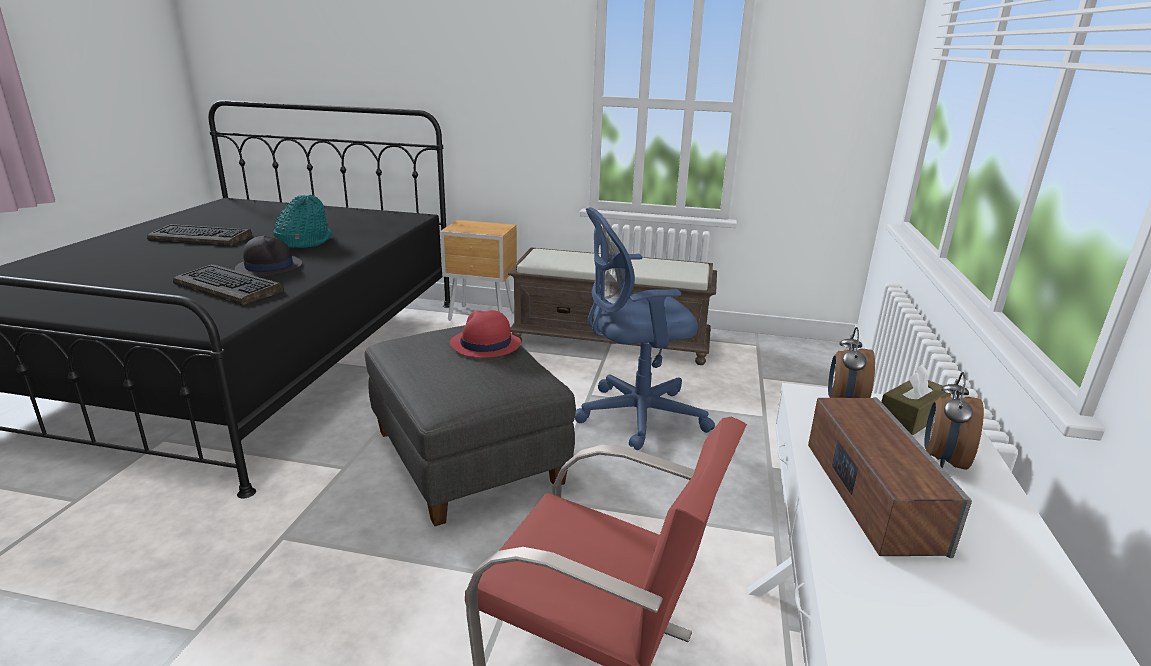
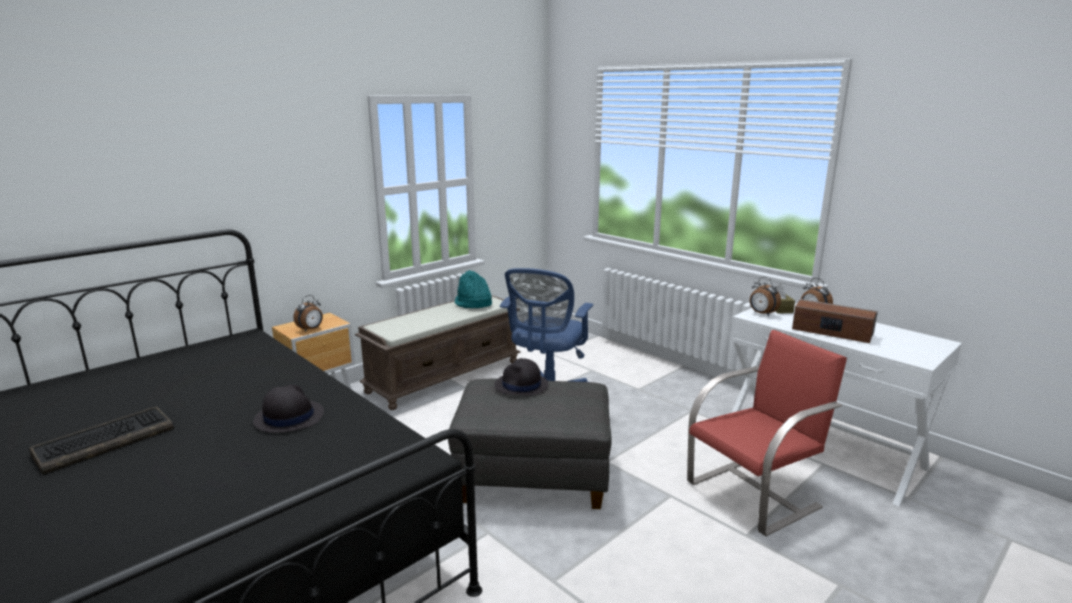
camera: 55 degrees left, 5 degrees down
(230, 287) = (322, 441): keyboard -> none
(303, 242) = (233, 392): turquoise hat -> turquoise hat (473, 304)
(468, 230) = (311, 329): none -> alarm clock
(485, 344) = (521, 385): red hat -> black hat

